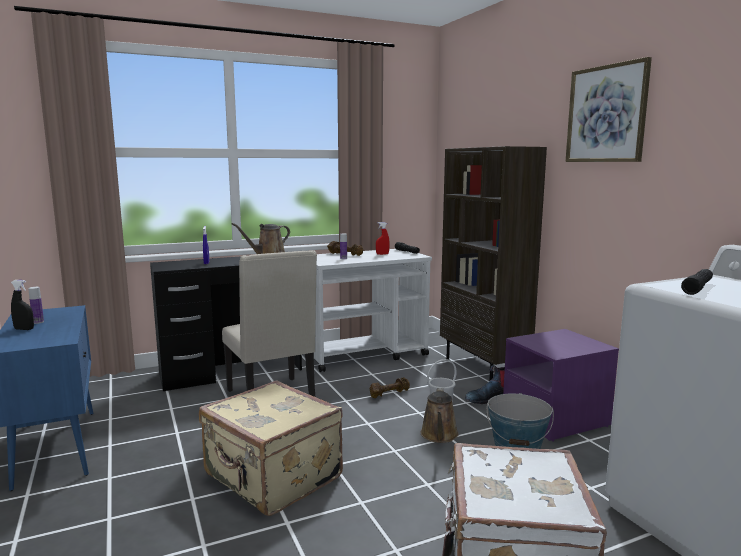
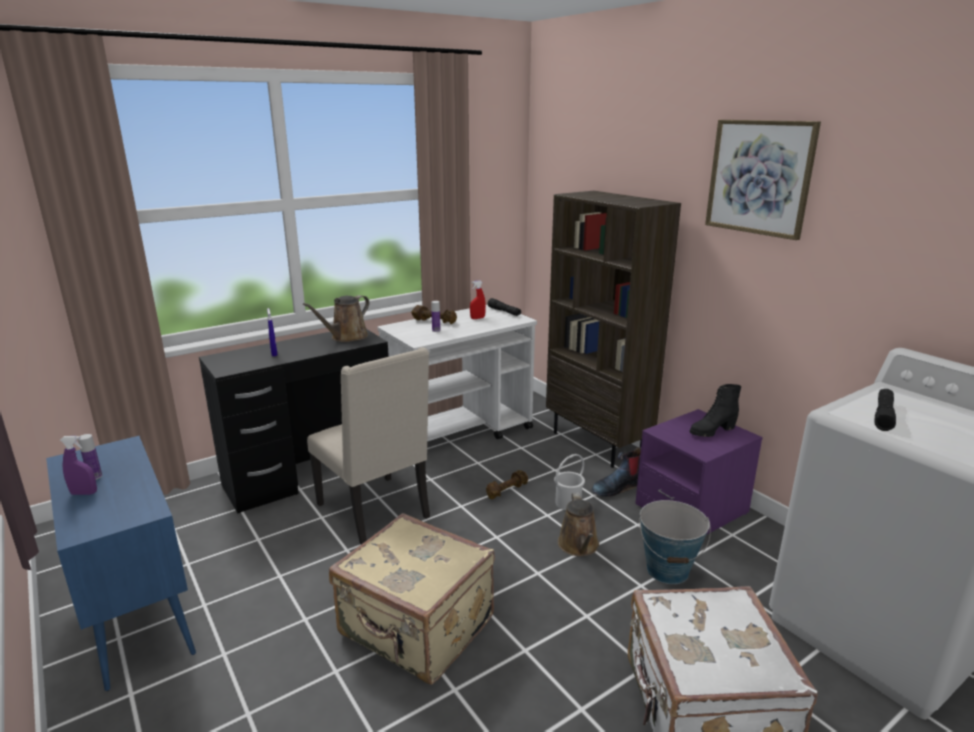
camera: 10 degrees left, 10 degrees up
(24, 329) = (84, 493): black spray bottle -> purple spray bottle
(571, 342) = (711, 431): none -> black boot

